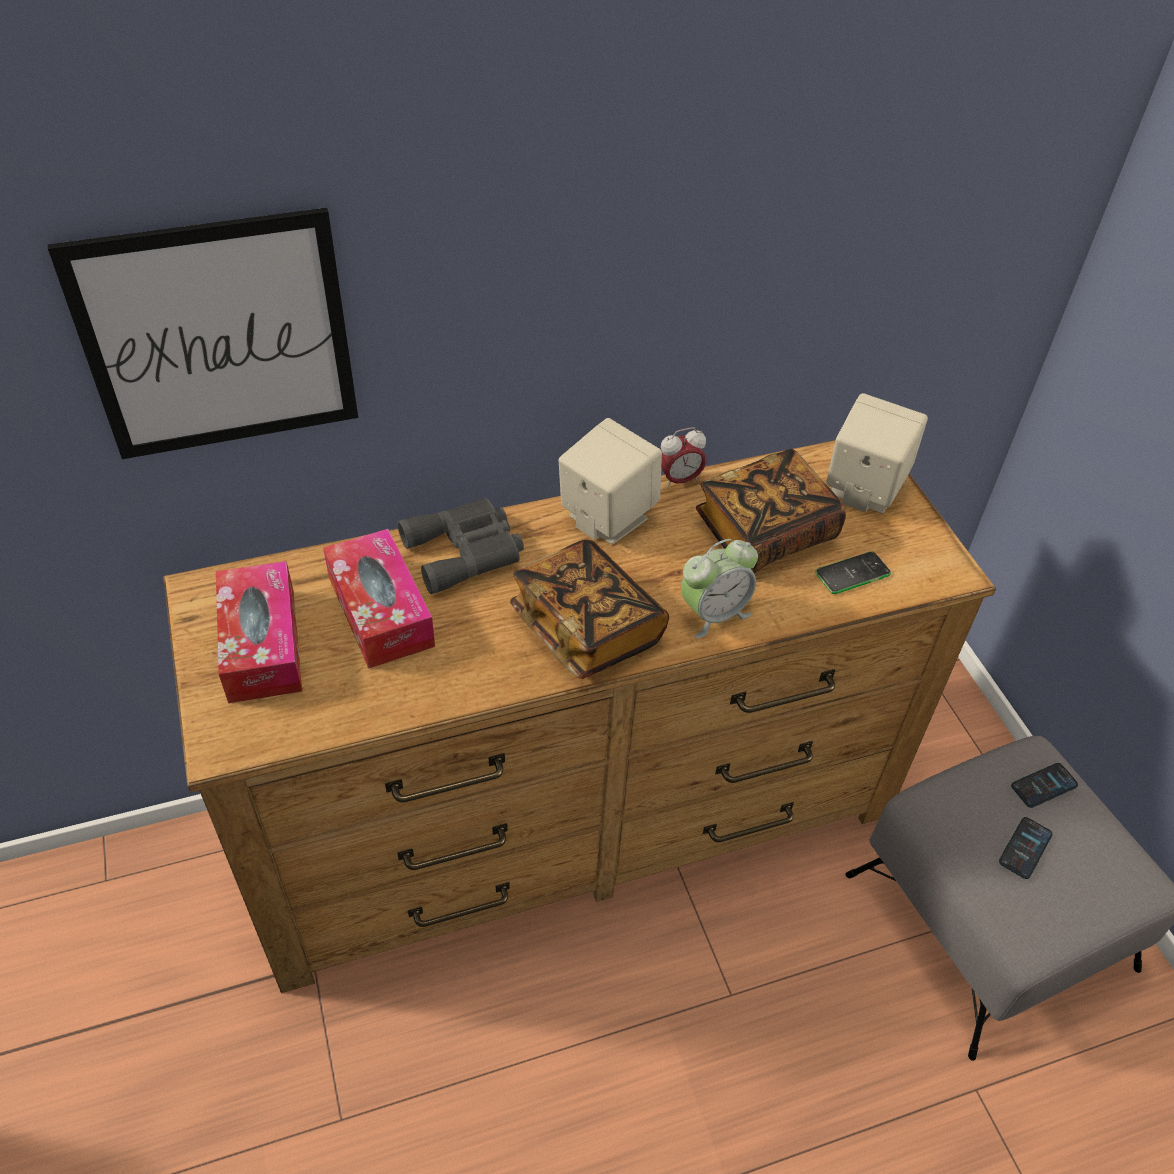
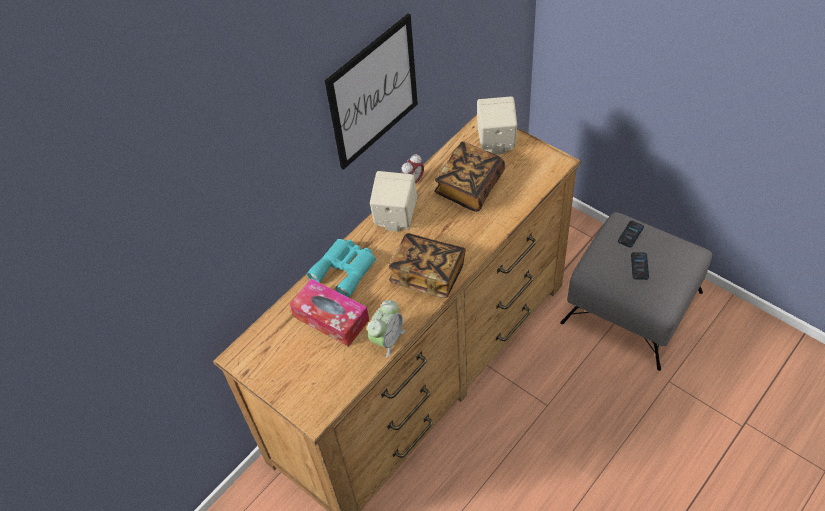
camera: 25 degrees left, 5 degrees up
(218, 337) = (216, 232): picture -> picture (373, 92)
(262, 644) = (291, 364): tissue box -> none
(467, 551) = (345, 268): grey binoculars -> turquoise binoculars
(713, 614) = (476, 237): alarm clock -> alarm clock (387, 339)
(852, 573) = (519, 186): phone -> none

